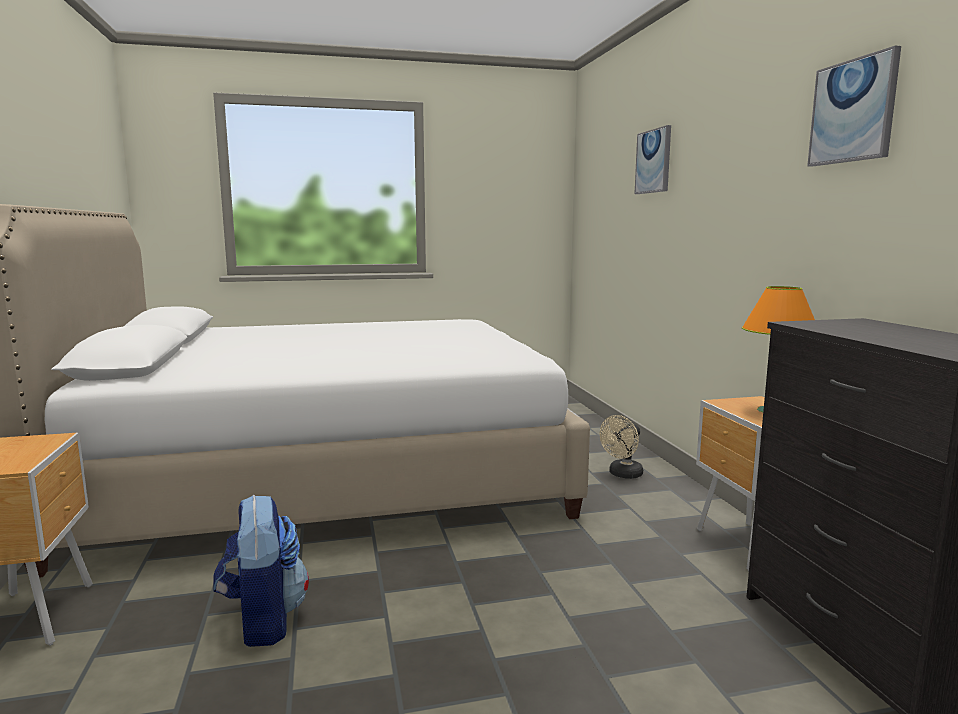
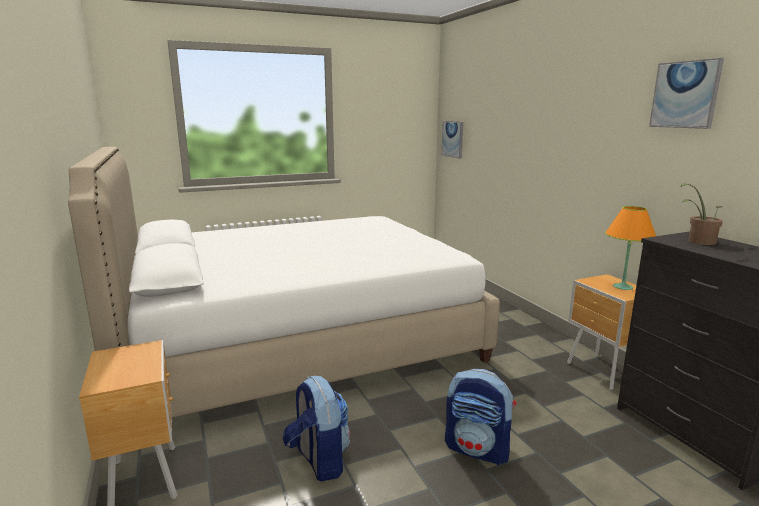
camera: 10 degrees left, 5 degrees up
(496, 630) = (478, 449): none -> backpack
(622, 475) = (501, 325): beige fan -> none
(653, 161) = (515, 104): picture -> picture (453, 139)
(856, 326) = (698, 241): none -> potted plant

